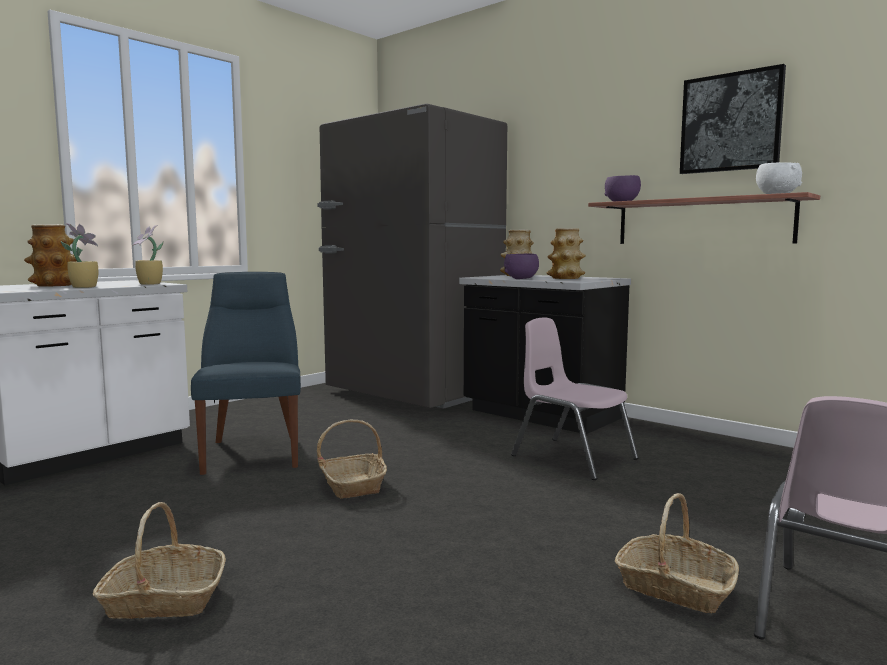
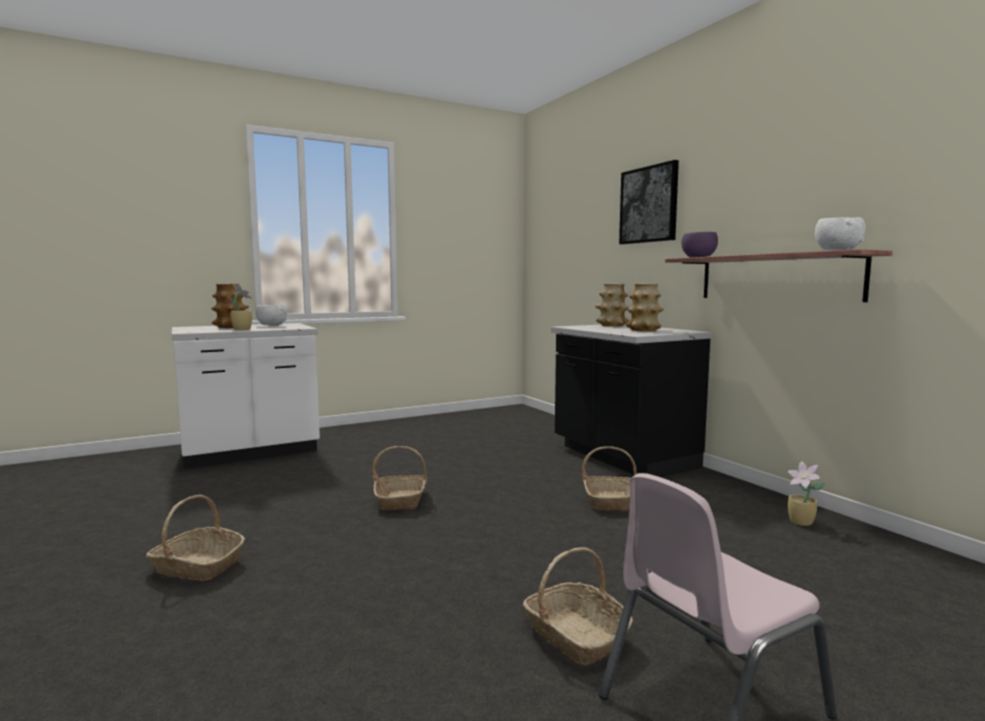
camera: 20 degrees right, 0 degrees up
(110, 283) = (271, 326): none -> white bowl
(150, 284) = (293, 327): potted plant -> potted plant (801, 522)
(254, 452) = (358, 463): blue chair -> none
(413, 393) = (528, 426): grey fridge -> none
(521, 278) = (599, 329): purple bowl -> none
(573, 457) = (610, 501): pink chair -> basket
(731, 122) = (805, 175): picture -> picture (649, 205)

